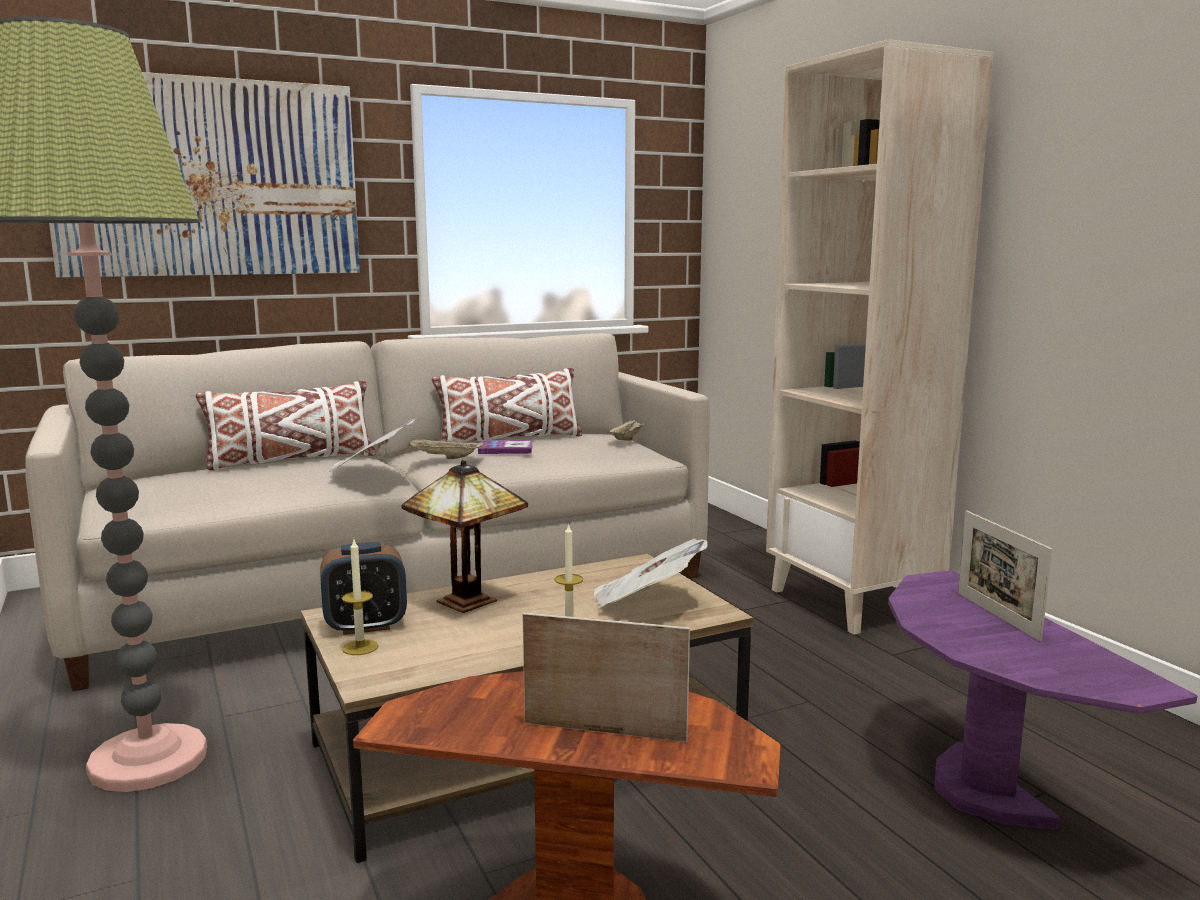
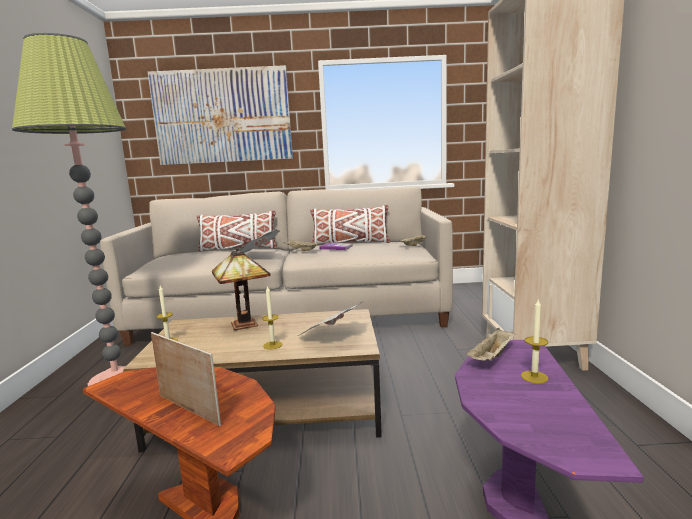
camera: 25 degrees right, 0 degrees up
(365, 626) = (185, 331): alarm clock -> none
(923, 599) = (492, 357): none -> beige tray
(997, 615) = (534, 377): picture frame -> candle

